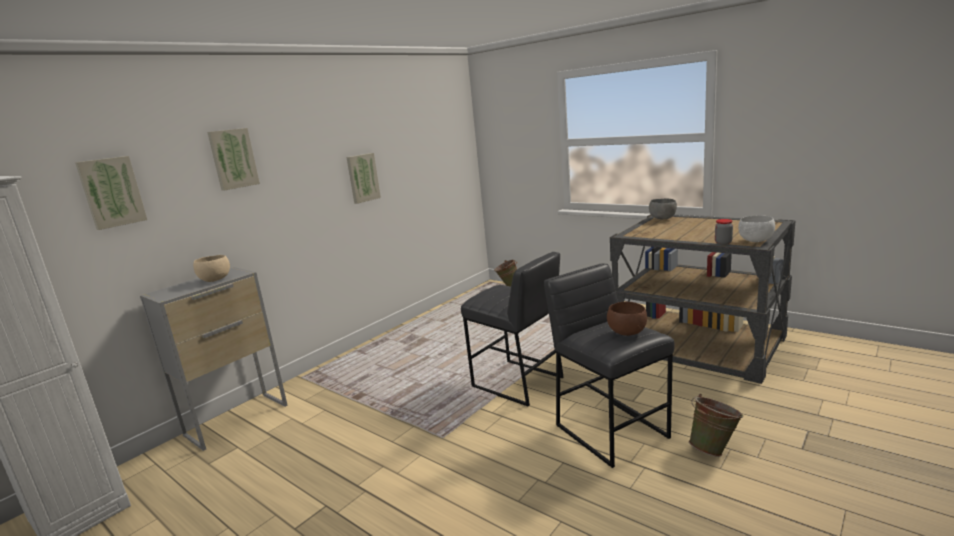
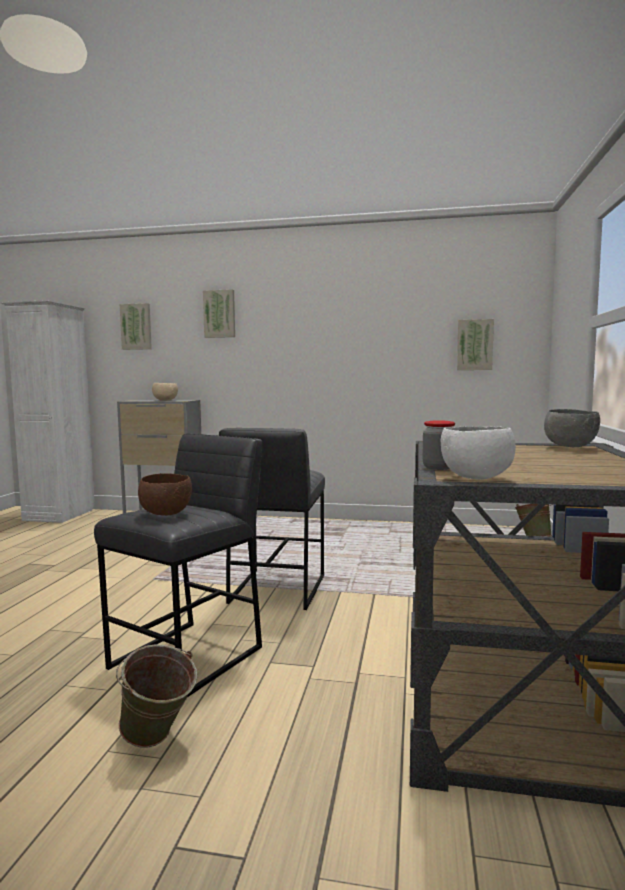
camera: 60 degrees right, 10 degrees down
(362, 178) = (346, 349): picture -> picture (474, 345)

